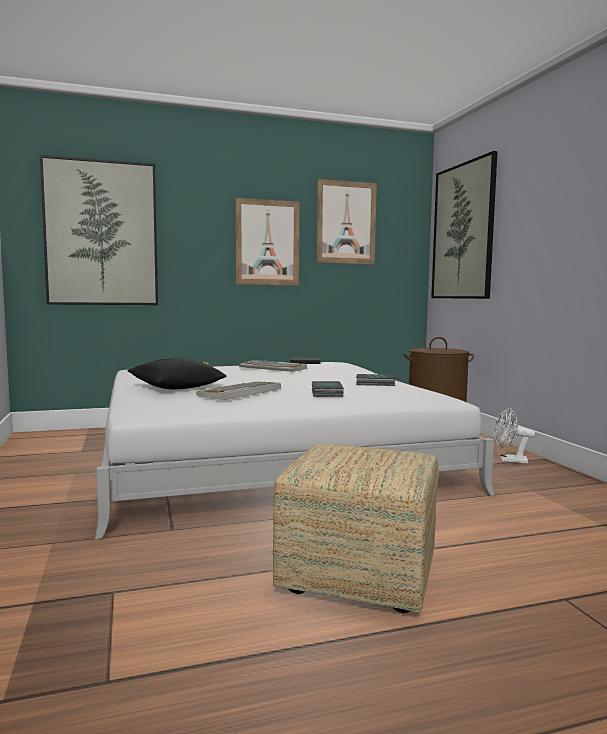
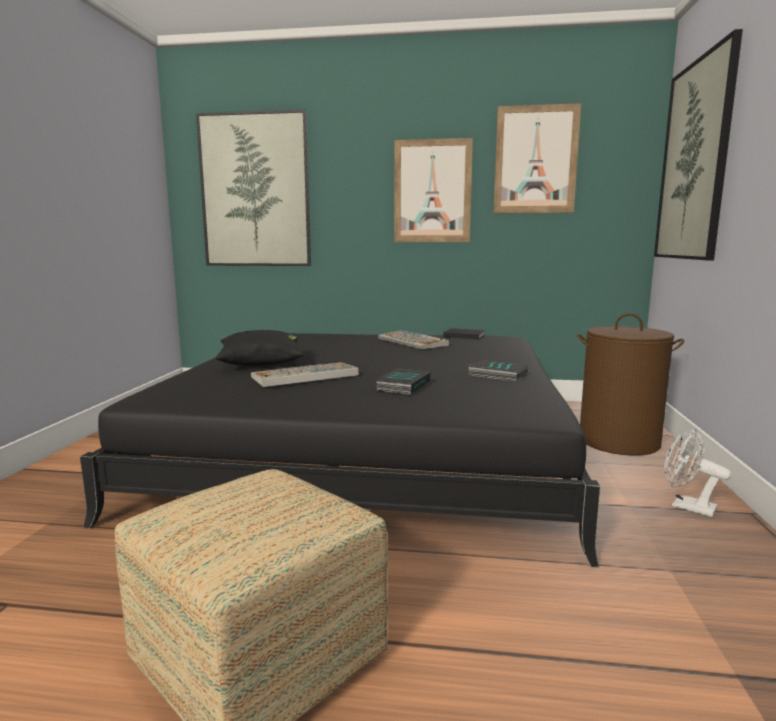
camera: 25 degrees right, 5 degrees up
(266, 455) = (369, 446): white bed -> black bed

